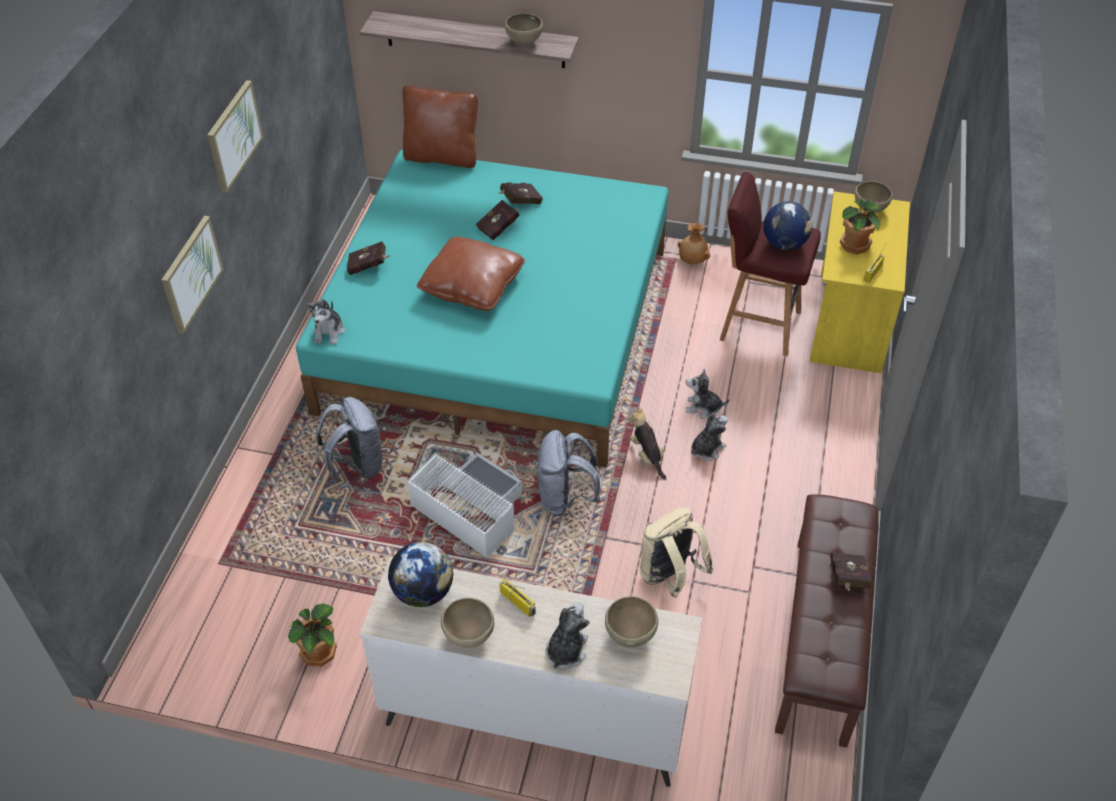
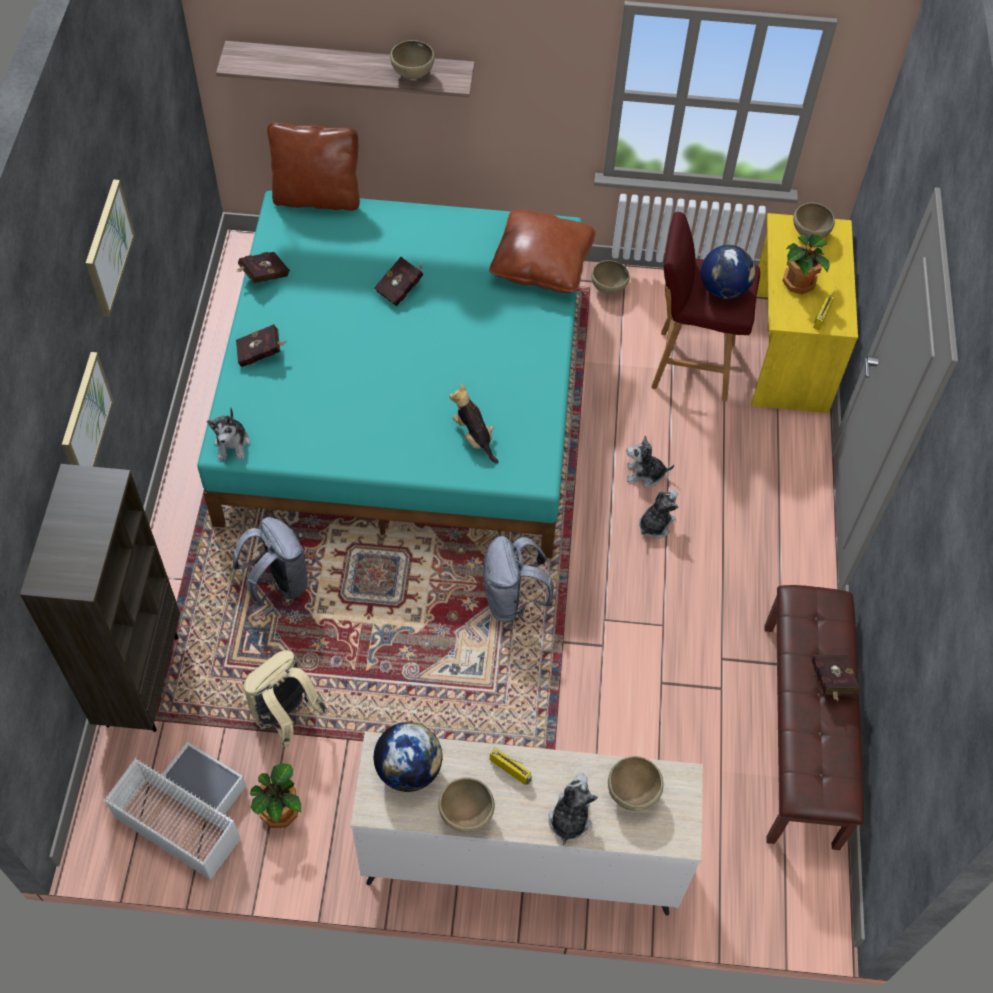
camera: 10 degrees left, 10 degrees up
(220, 531) = (141, 680): none -> brown bookcase
(469, 509) = (411, 624): white storage box -> white storage box (184, 814)
(472, 286) = (383, 368): brown pillow -> brown pillow (541, 263)
(519, 202) = (417, 252): red book -> red book (263, 276)
(647, 456) = (593, 539): plush toy -> plush toy (474, 437)
(669, 577) = (636, 680): beige backpack -> beige backpack (285, 716)
(692, 261) = (608, 289): brown vase -> brown bowl

